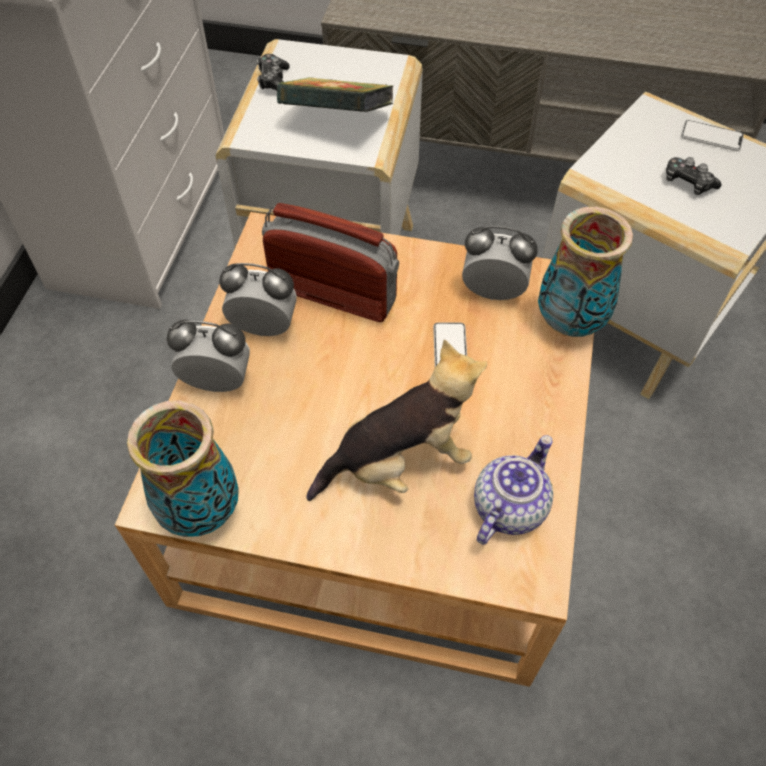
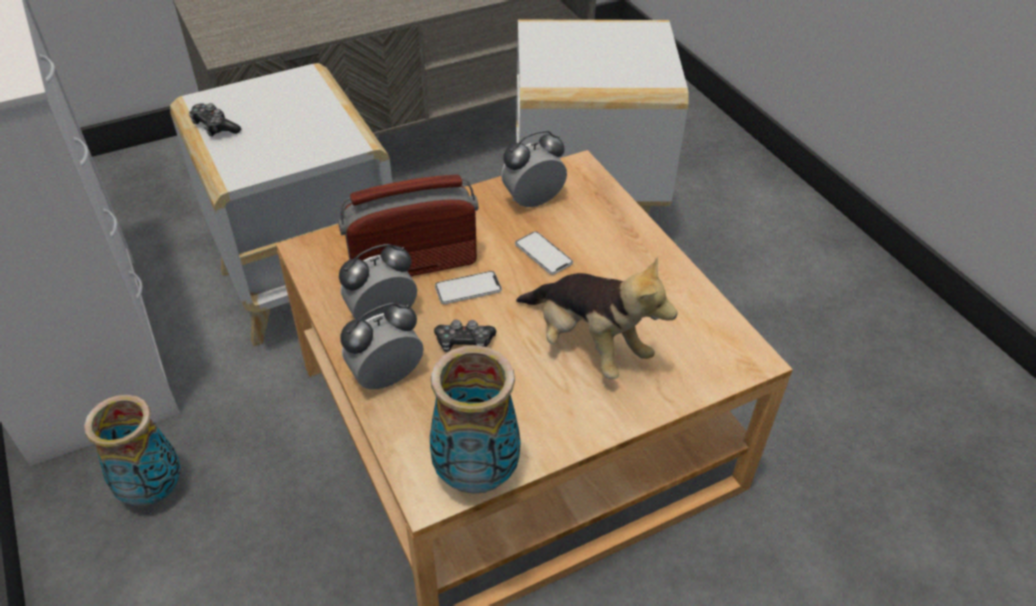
camera: 40 degrees left, 10 degrees down
(337, 121) = (305, 132): book -> none
(400, 461) = (587, 345): plush toy -> plush toy turned 105 degrees clockwise
(508, 506) = (688, 326): teapot -> none
(569, 323) = (605, 194): vase -> vase (153, 490)
(687, 182) = (606, 62): game controller -> game controller (464, 343)
(711, 137) = (591, 29): phone -> phone (468, 289)

